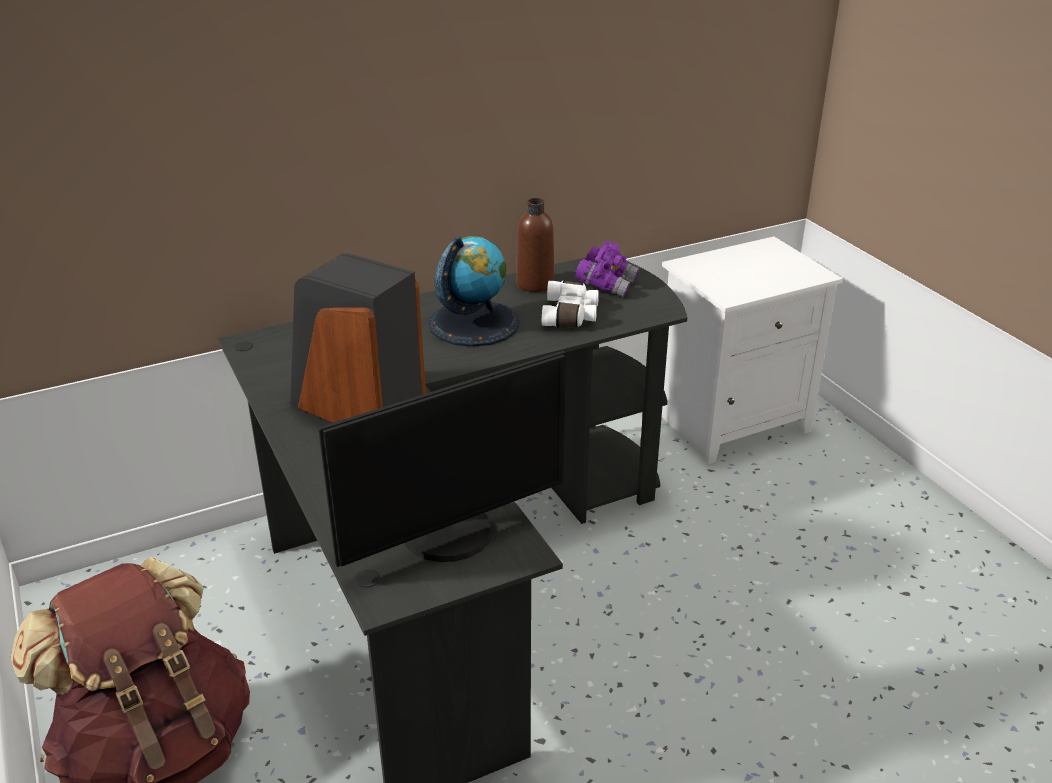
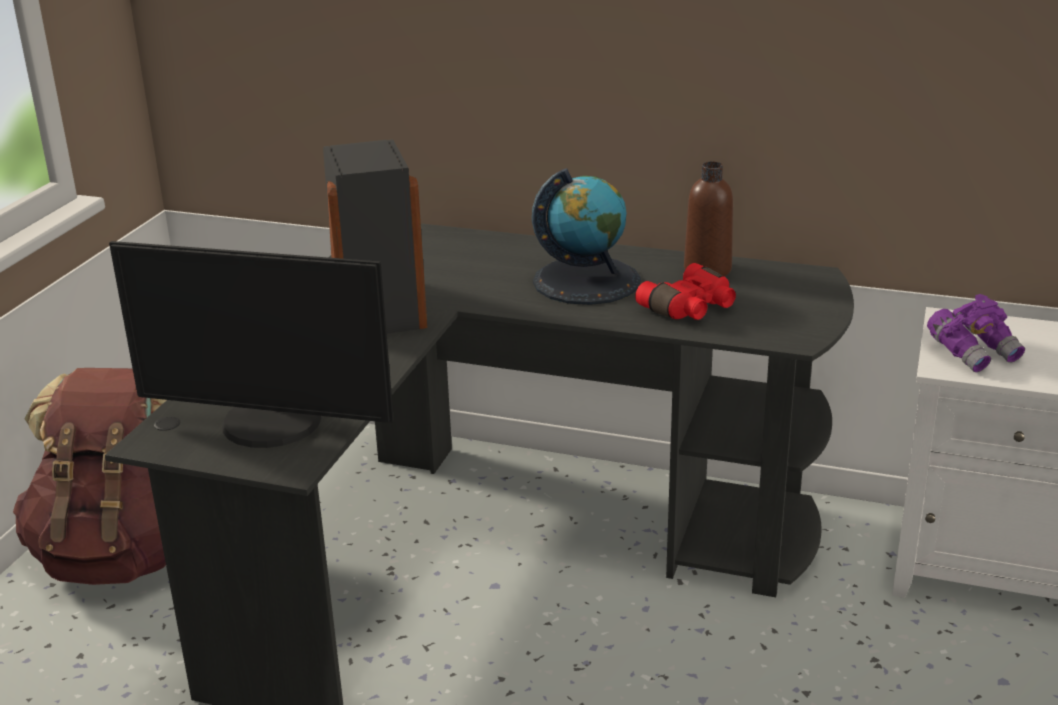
camera: 45 degrees right, 5 degrees down
(571, 315) = (690, 308): white binoculars -> red binoculars
(606, 284) = (780, 295): purple binoculars -> purple binoculars (973, 353)

